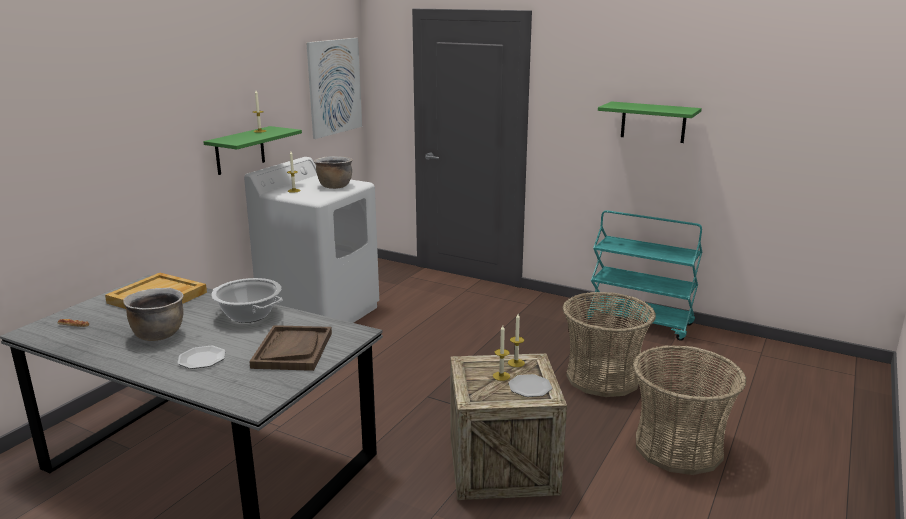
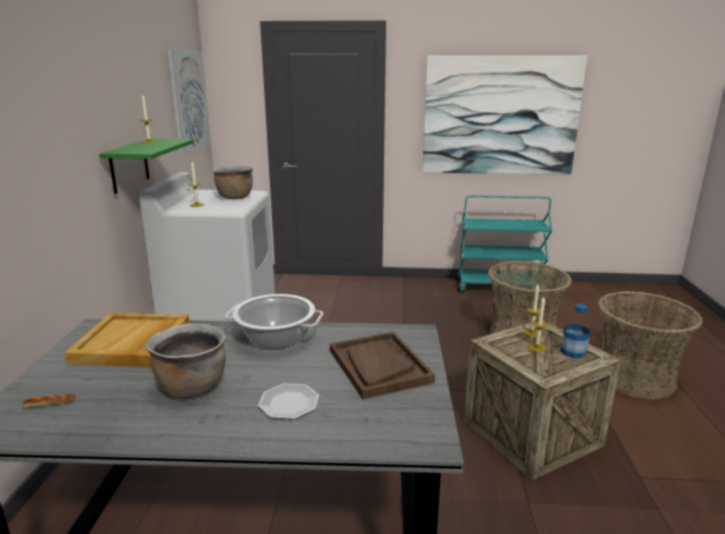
camera: 25 degrees left, 0 degrees up
(530, 387) = (573, 352): plate -> bottle
(653, 122) = (500, 116): green shelf -> picture

